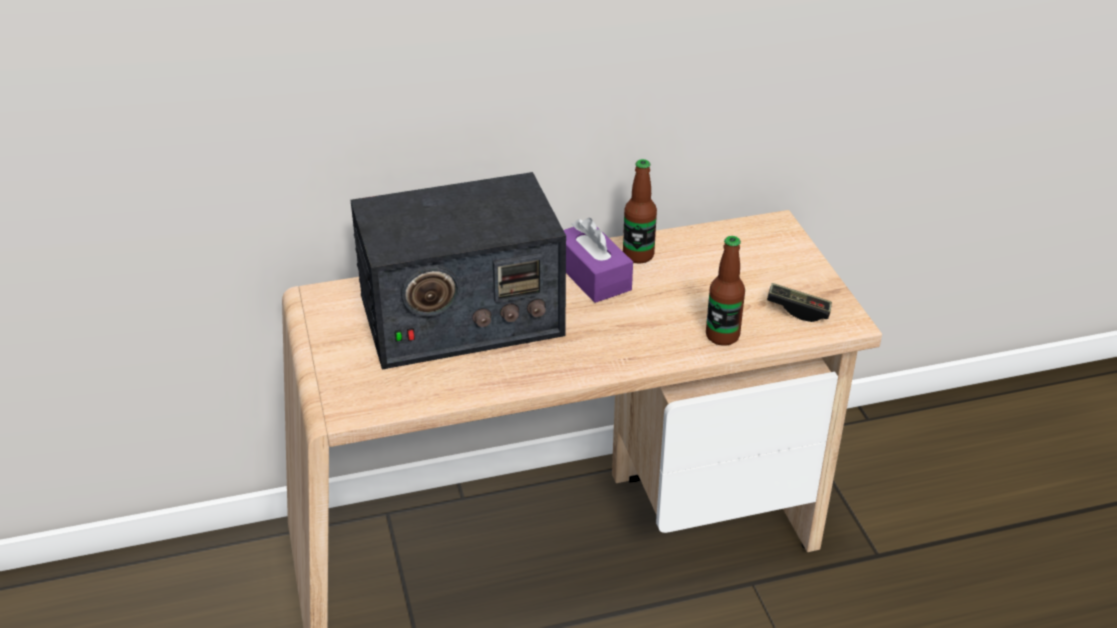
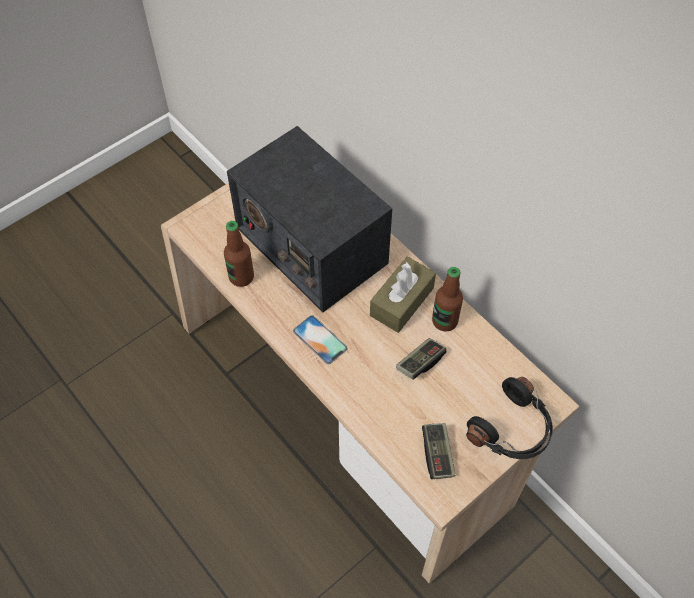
camera: 65 degrees right, 20 degrees up
(592, 275) = (401, 301): purple tissue box -> brown tissue box
(601, 348) = (320, 340): none -> phone
(680, 287) = (420, 363): none -> game controller
(722, 336) = (375, 411): bottle -> bottle (241, 277)
(794, 255) = (512, 430): none -> black headphones

